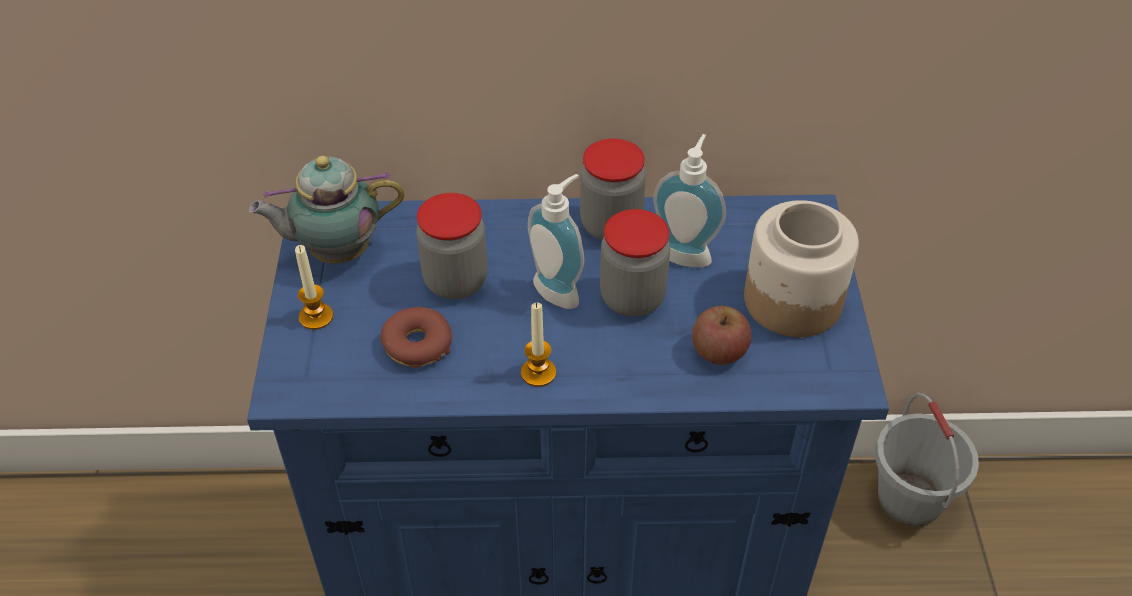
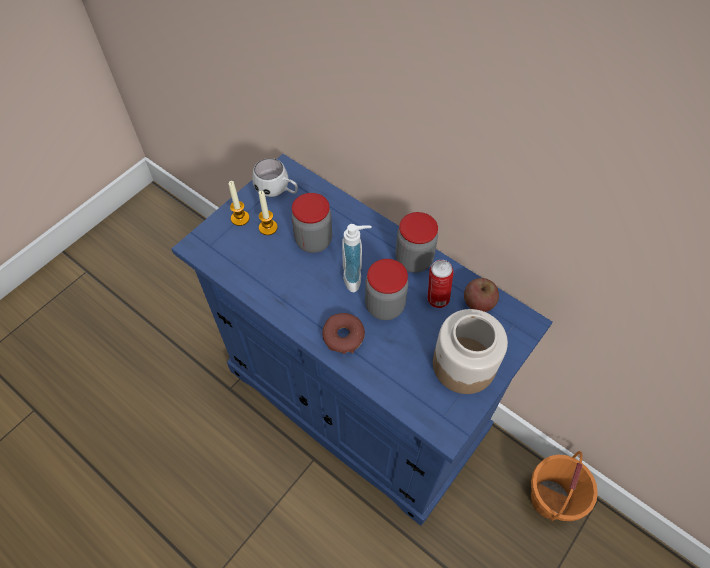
camera: 40 degrees right, 10 degrees up
(335, 251) = (277, 191): teapot -> white mug
(417, 344) = (267, 261): donut -> donut (343, 336)
(538, 373) = (304, 313): candle -> candle (268, 227)
(686, 251) = (436, 299): soap dispenser -> can
(719, 351) = (397, 364): apple -> apple (478, 302)
(910, 499) = (550, 499): grey bucket -> orange bucket

